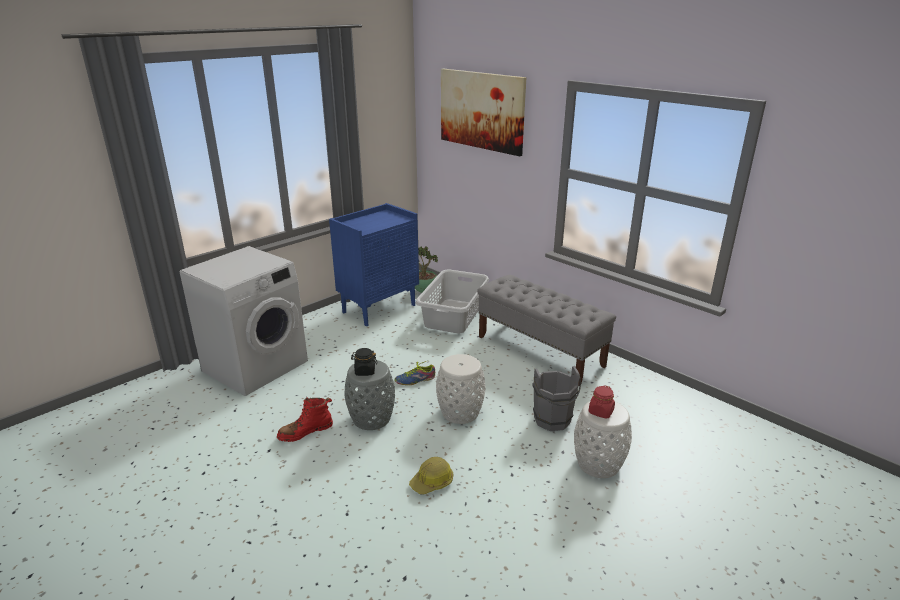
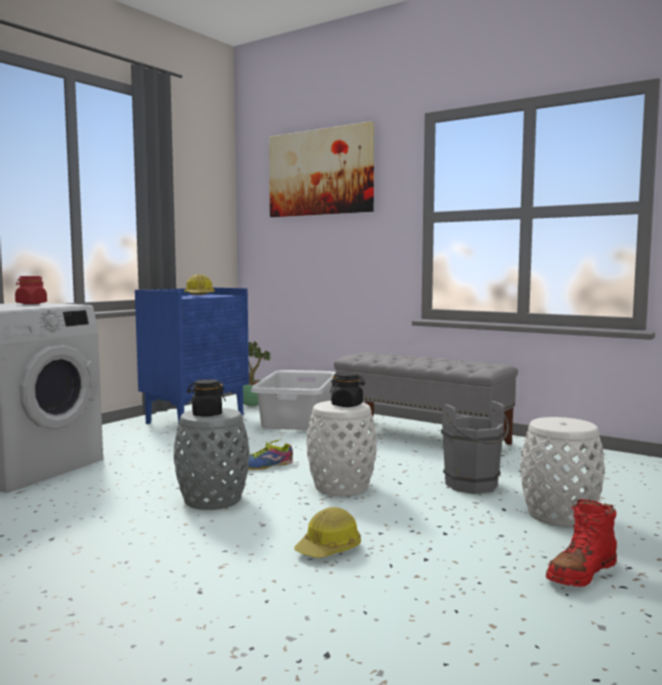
camera: 10 degrees left, 20 degrees down
(305, 432) = (111, 517): red boot -> red boot (581, 573)
(379, 220) = (200, 296): none -> hard hat
(464, 364) = (347, 405): none -> black jar
(601, 412) = (557, 423): red jar -> red jar (31, 303)

